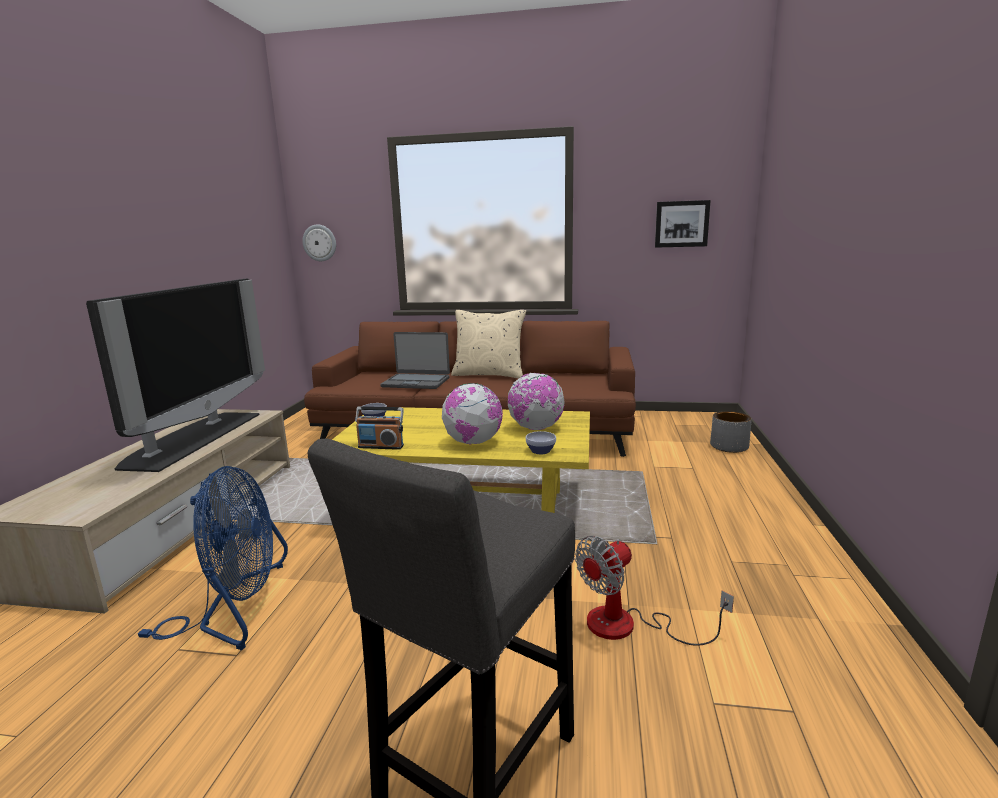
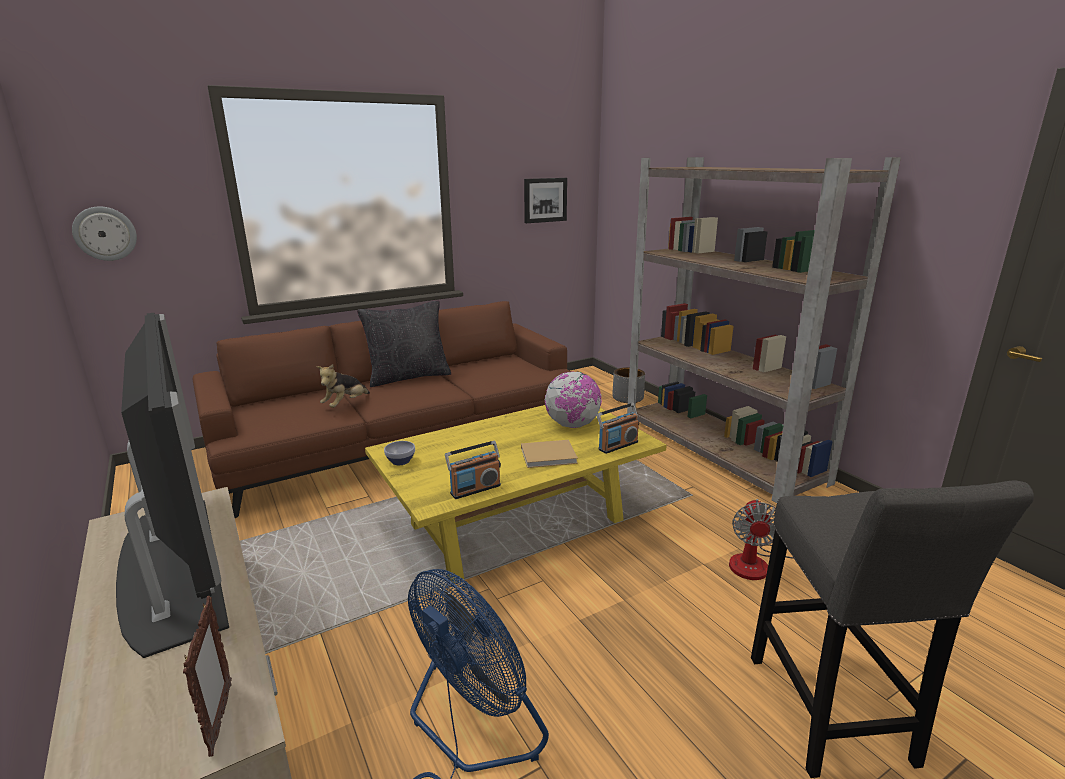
camera: 40 degrees left, 5 degrees up
(85, 506) = (220, 719): none -> picture frame
(416, 382) = (345, 404): laptop -> plush toy
(473, 442) = (550, 455): globe -> beige book
(489, 374) = (408, 377): beige pillow -> black pillow
(541, 451) = (617, 445): bowl -> radio
(764, 517) = (719, 448): none -> brown bookcase

